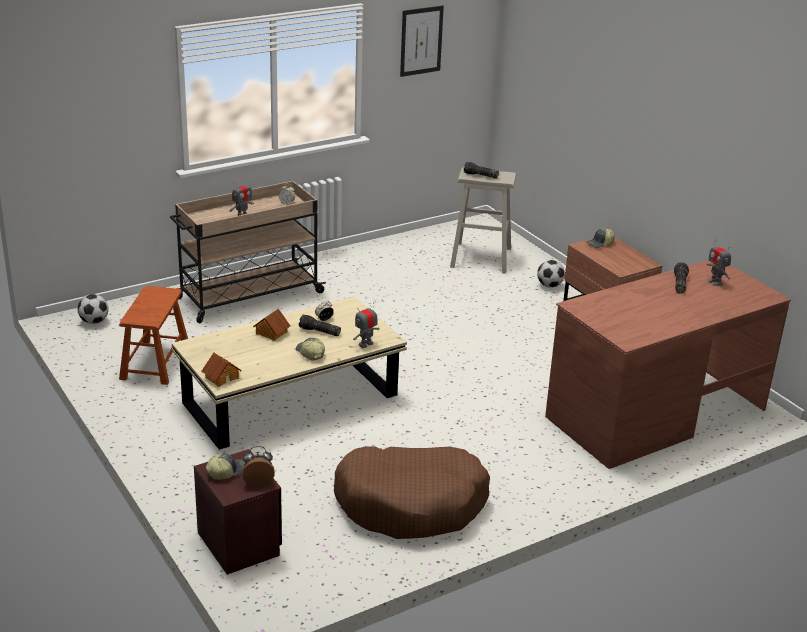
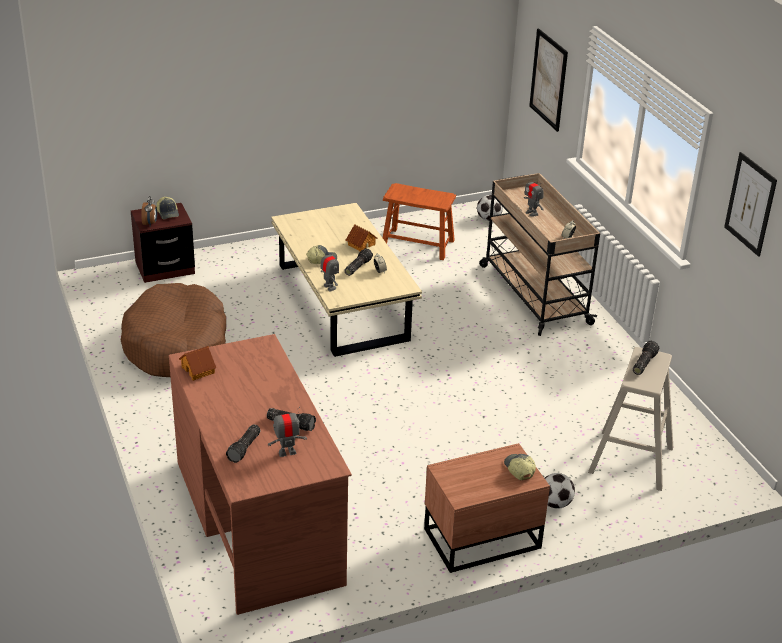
camera: 100 degrees right, 5 degrees up
(106, 128) = (548, 79): none -> picture
(221, 377) = (296, 219): toy house -> toy house (198, 370)
(726, 299) = (245, 449): none -> flashlight

